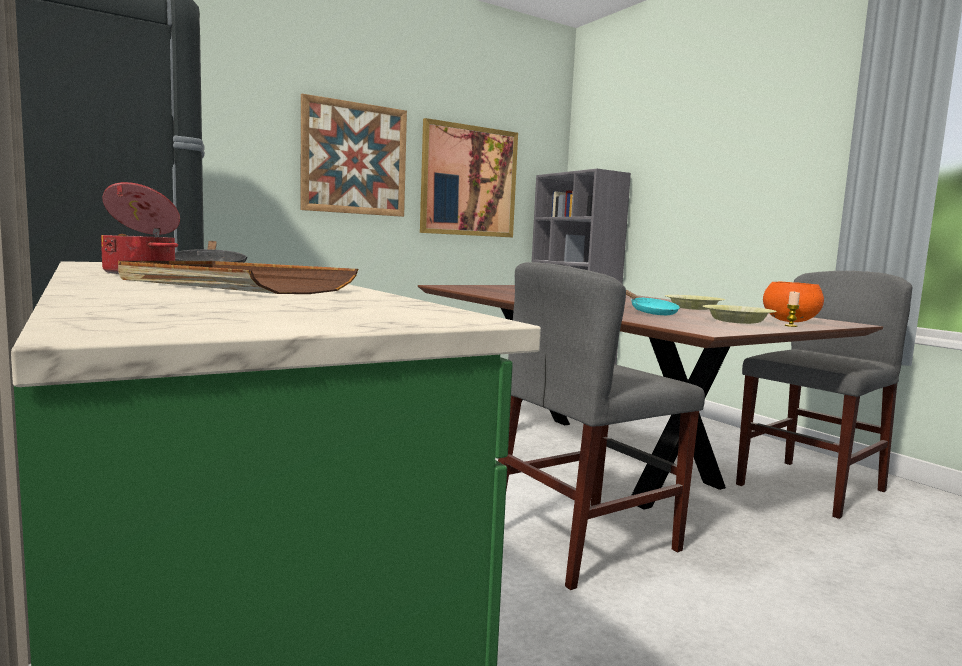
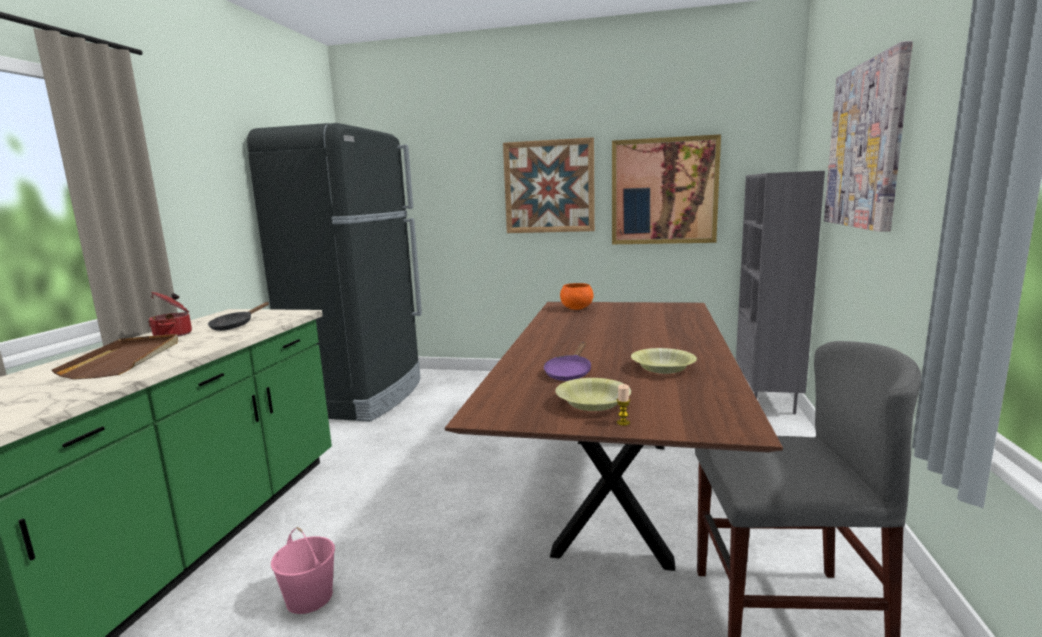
camera: 45 degrees right, 5 degrees up
(518, 622) = (308, 597): none -> pink bucket
(584, 541) = (452, 562): grey chair -> none
(650, 312) = (569, 373): turquoise frying pan -> purple frying pan
(695, 151) = (866, 146): none -> picture
(790, 321) = (670, 413): orange bowl -> orange bowl (576, 308)

